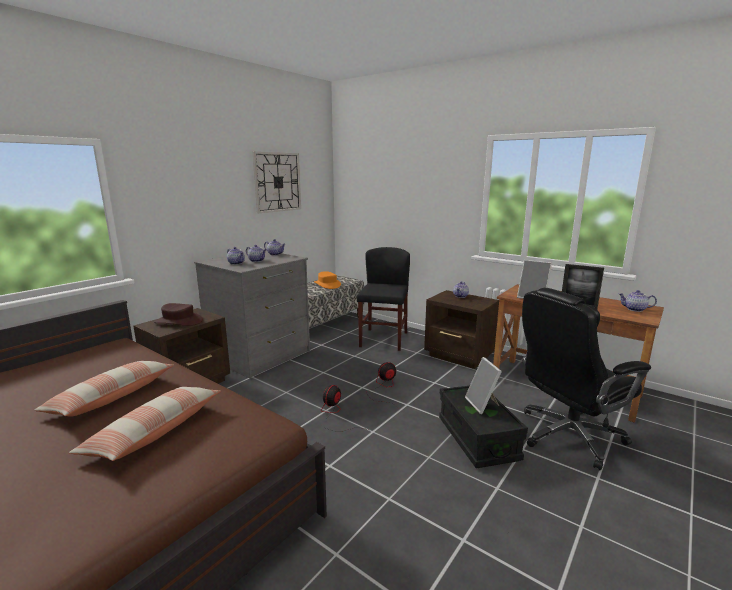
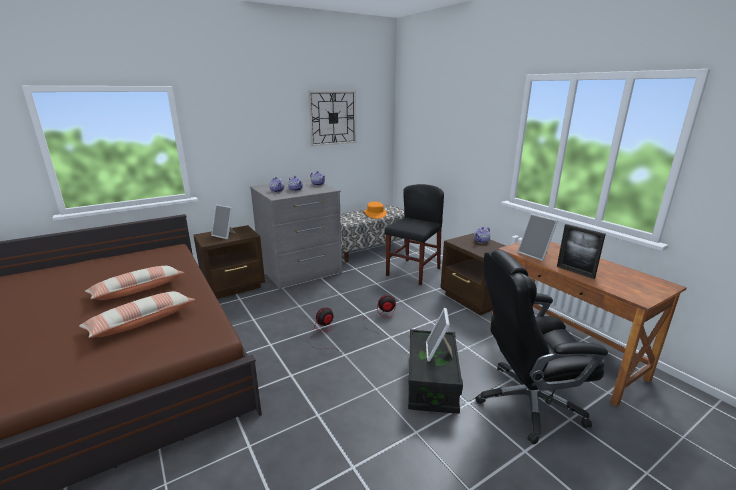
camera: 20 degrees right, 5 degrees up
(179, 321) = (225, 235): brown hat -> picture frame
(634, 309) = (642, 284): teapot -> none

